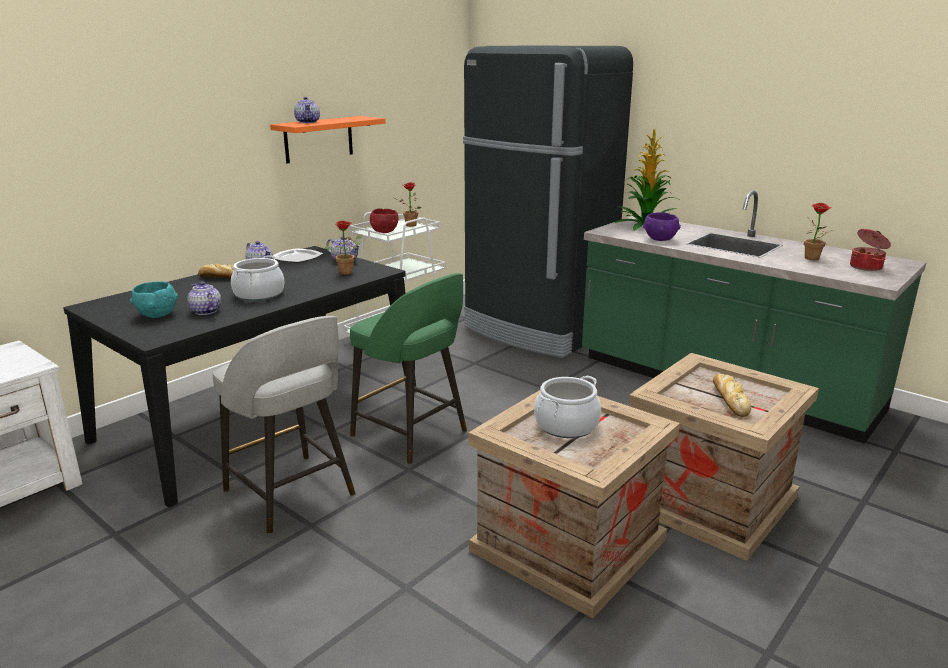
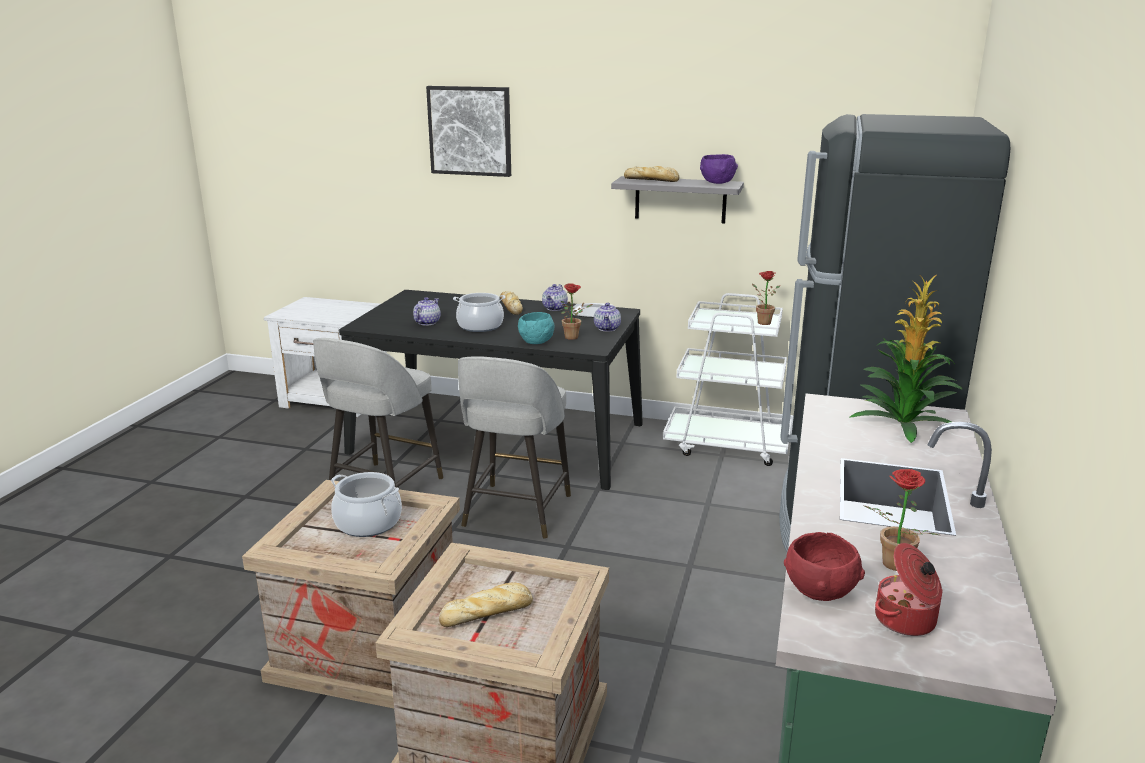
camera: 65 degrees right, 0 degrees up
(105, 92) = (470, 131): none -> picture
(157, 315) = (408, 313): turquoise bowl -> turquoise bowl (536, 342)
(308, 122) = (652, 180): teapot -> bread
(319, 139) = (680, 199): orange shelf -> grey shelf
(384, 232) = (717, 319): red bowl -> red bowl (818, 592)
(411, 434) = (516, 512): green stool -> grey stool
(659, 240) = (834, 440): purple bowl -> purple bowl (717, 183)

